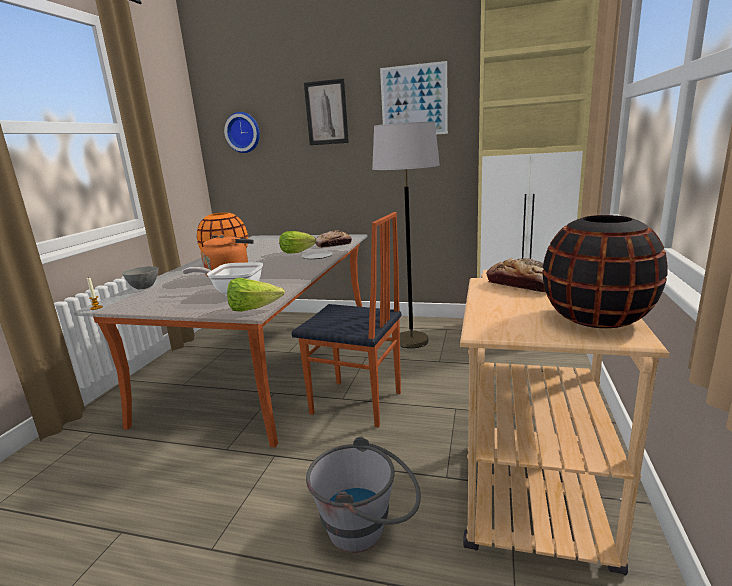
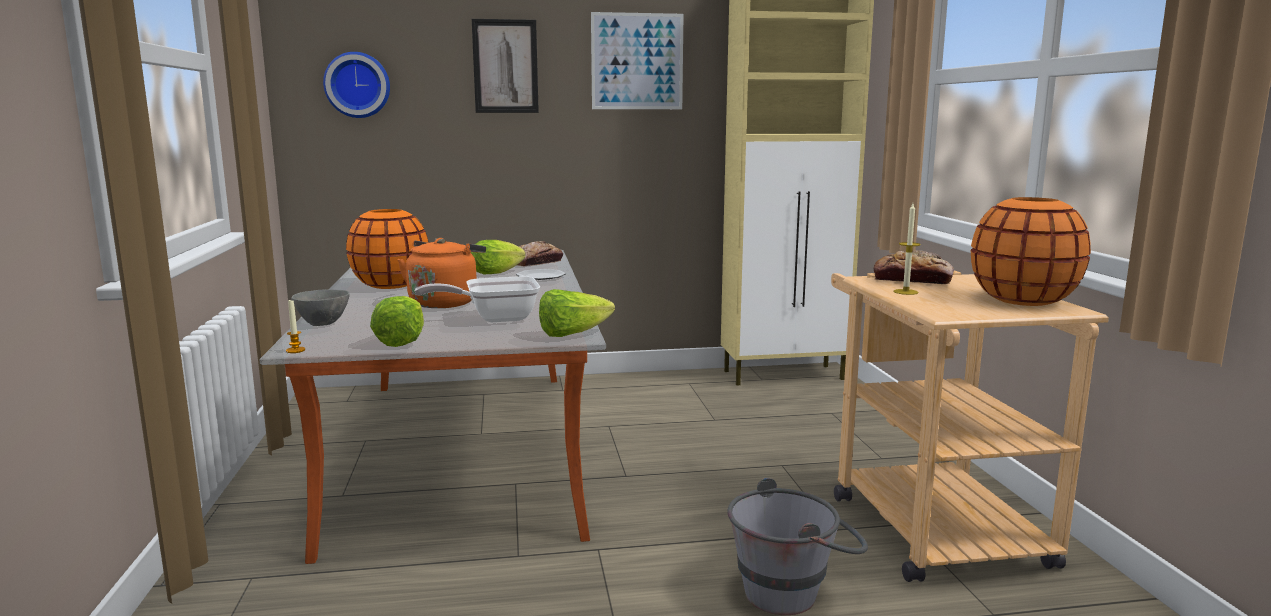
camera: 25 degrees left, 5 degrees down
(156, 305) = (402, 341): none -> lettuce
(356, 404) = (652, 478): chair -> none
(411, 341) = (654, 401): grey floor lamp -> none
(495, 298) = (905, 292): none -> candle
(596, 319) = (1023, 300): black vase -> orange vase

